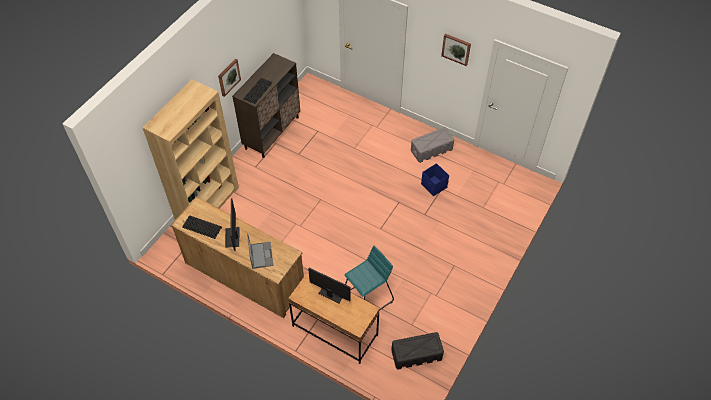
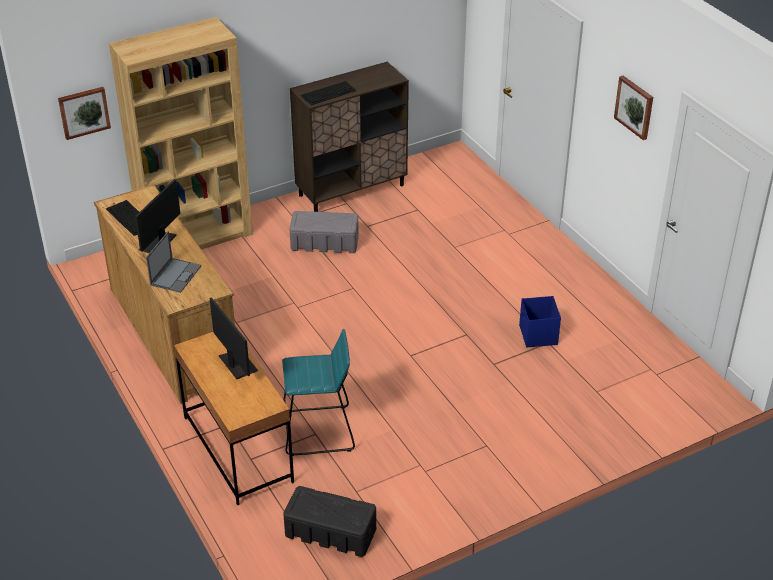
camera: 30 degrees right, 15 degrees down
(228, 77) = (290, 55): picture -> picture (84, 112)
(431, 150) = (572, 290): grey storage box -> grey storage box (325, 243)

